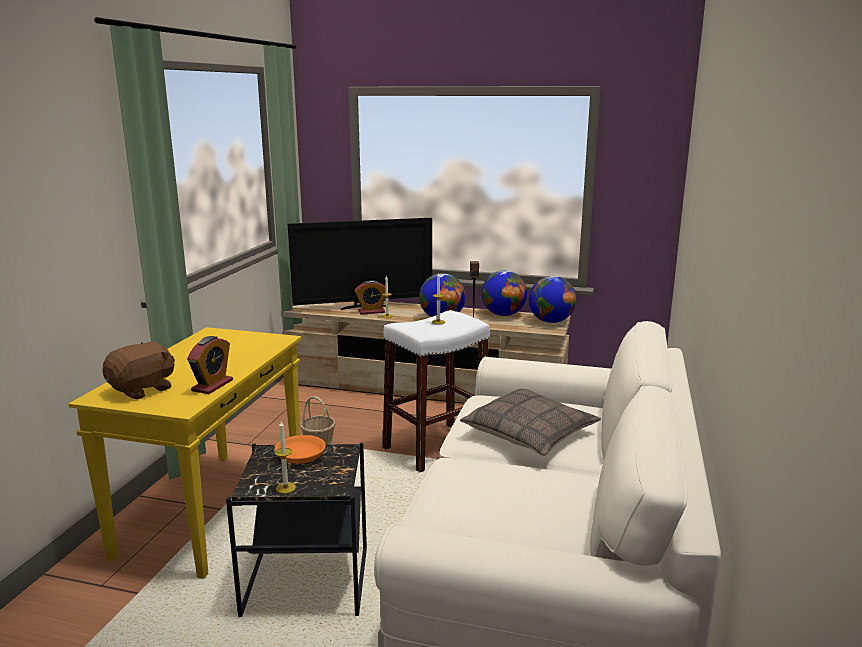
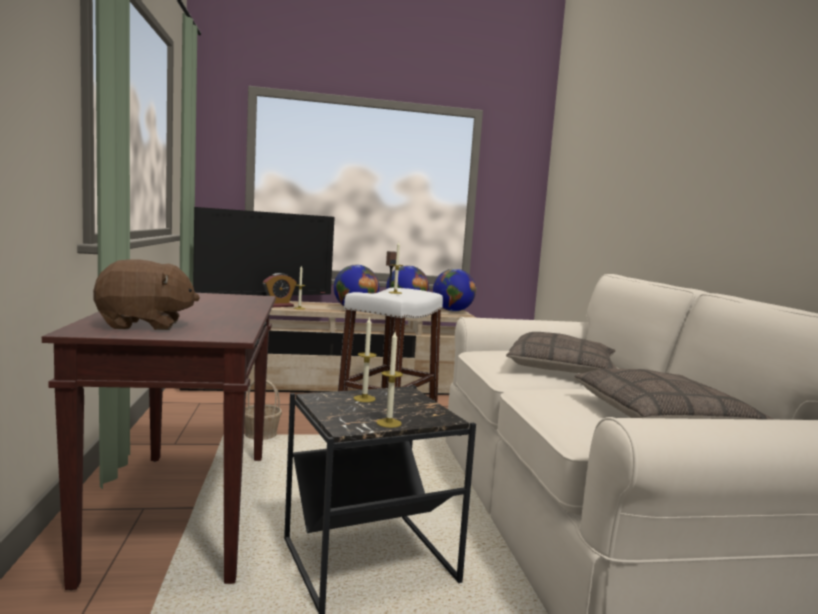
camera: 25 degrees left, 10 degrees down
(143, 390) = (144, 325): brown plush toy -> brown plush toy turned 60 degrees clockwise
(212, 385) = (236, 322): alarm clock -> none
(214, 509) = (184, 509): yellow console table -> brown console table
(300, 456) = (364, 398): orange bowl -> candle
(528, 515) = (662, 416): none -> pillow

